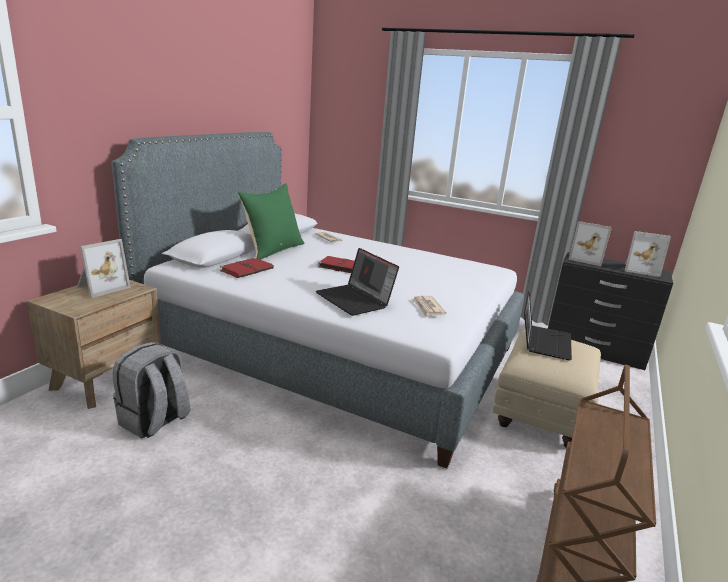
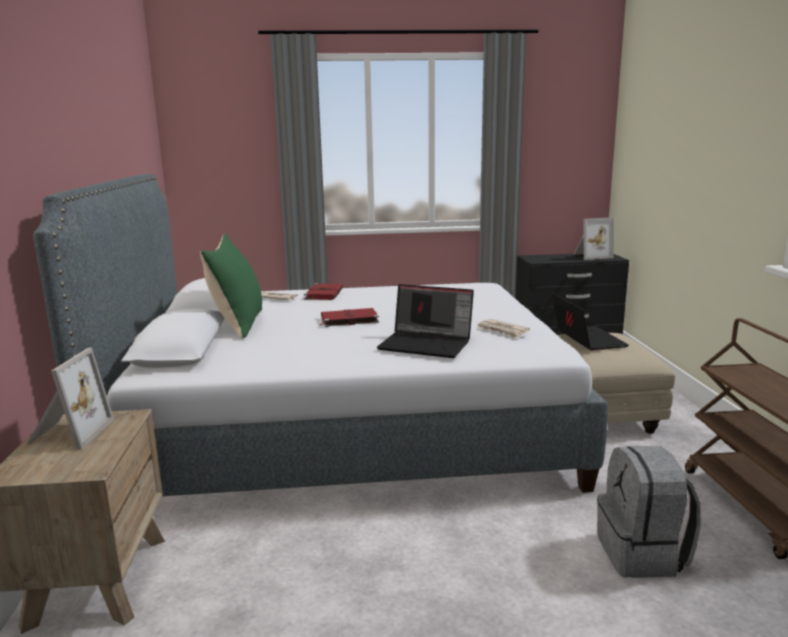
camera: 30 degrees left, 5 degrees down
(154, 421) = (244, 593): grey backpack -> grey backpack (642, 554)
(247, 269) = (253, 351): red book -> red book (324, 294)
(586, 259) = (542, 258): picture frame -> none

